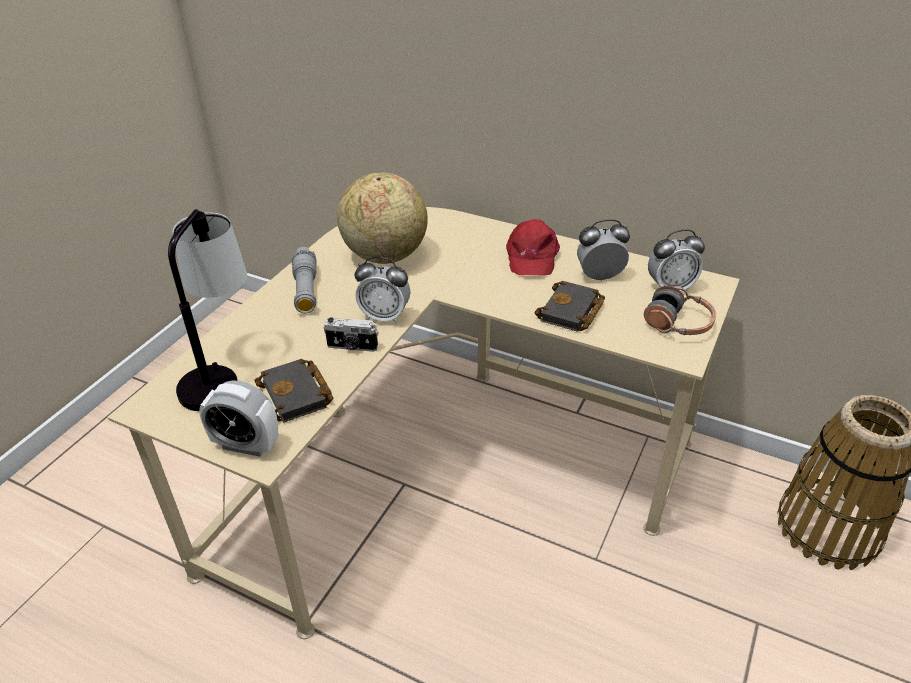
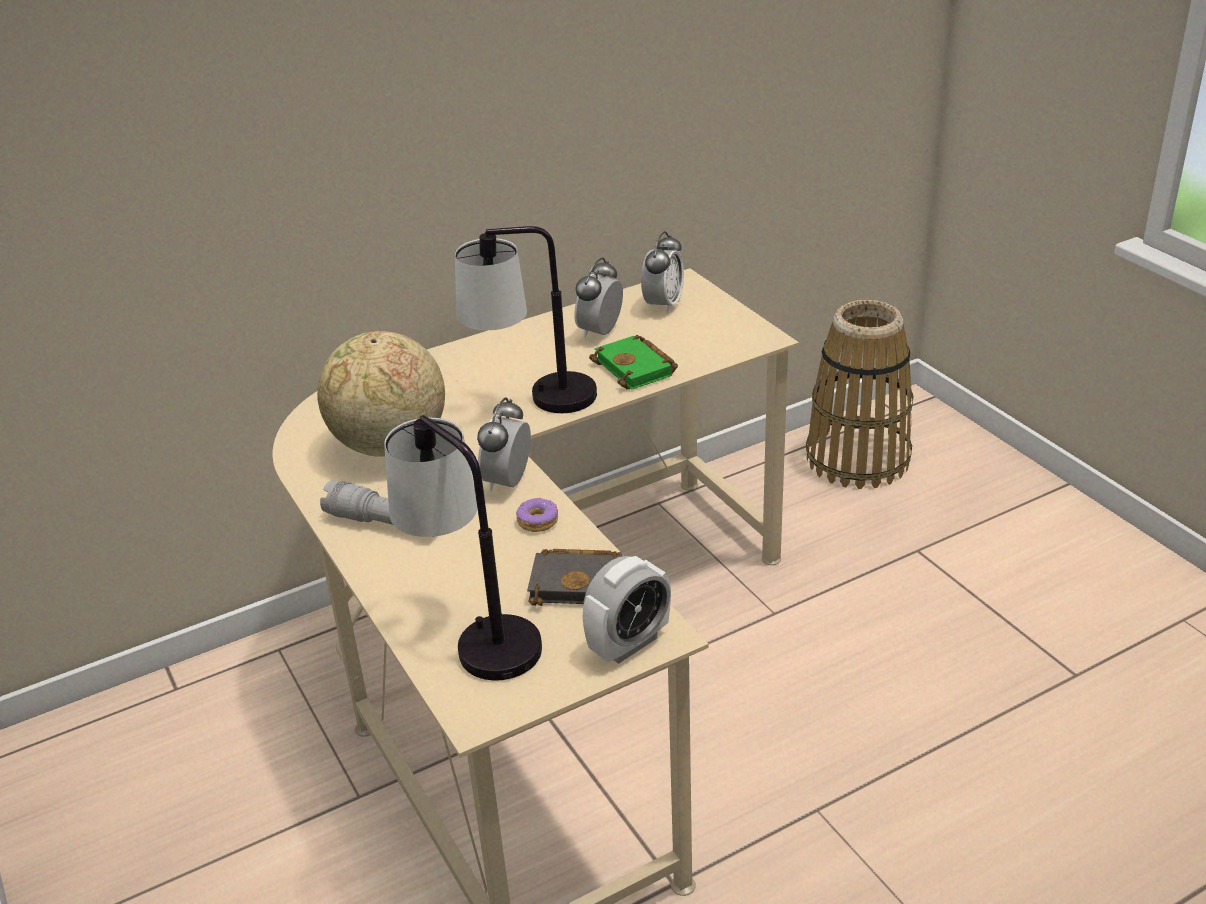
camera: 55 degrees left, 5 degrees down
(352, 347) = (537, 521): camera -> donut
(385, 316) = (508, 482): alarm clock -> alarm clock turned 150 degrees clockwise
(484, 287) = (533, 402): none -> table lamp
(531, 256) = (517, 355): red cap -> none
(571, 312) = (637, 368): black book -> green book
(678, 324) = (718, 322): headphones -> none

